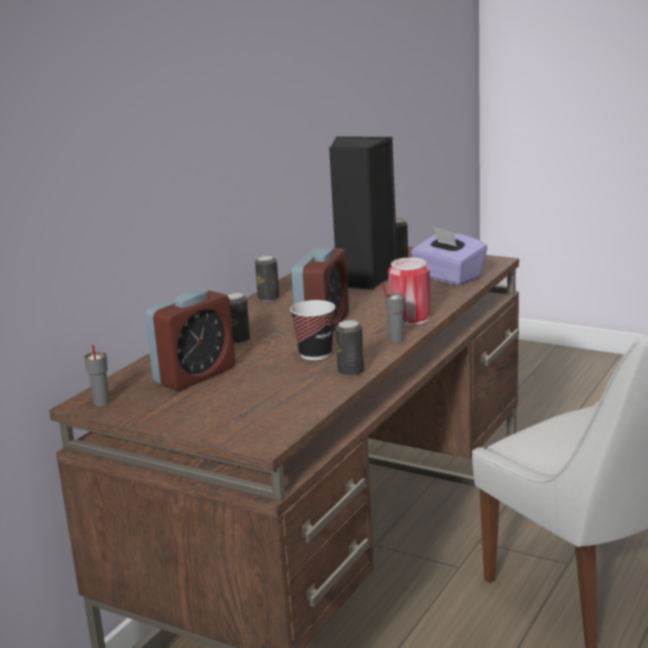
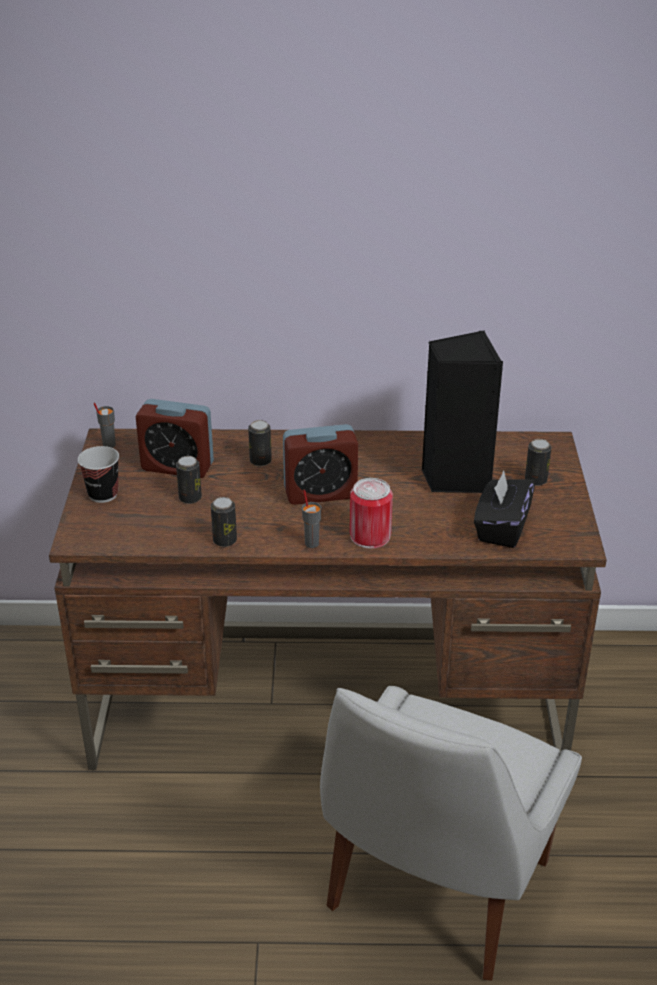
camera: 60 degrees right, 15 degrees up
(268, 298) = (367, 442): can -> can (190, 498)
(315, 354) = (252, 510): cup -> cup (103, 494)
(448, 277) = (501, 528): purple tissue box -> black tissue box

